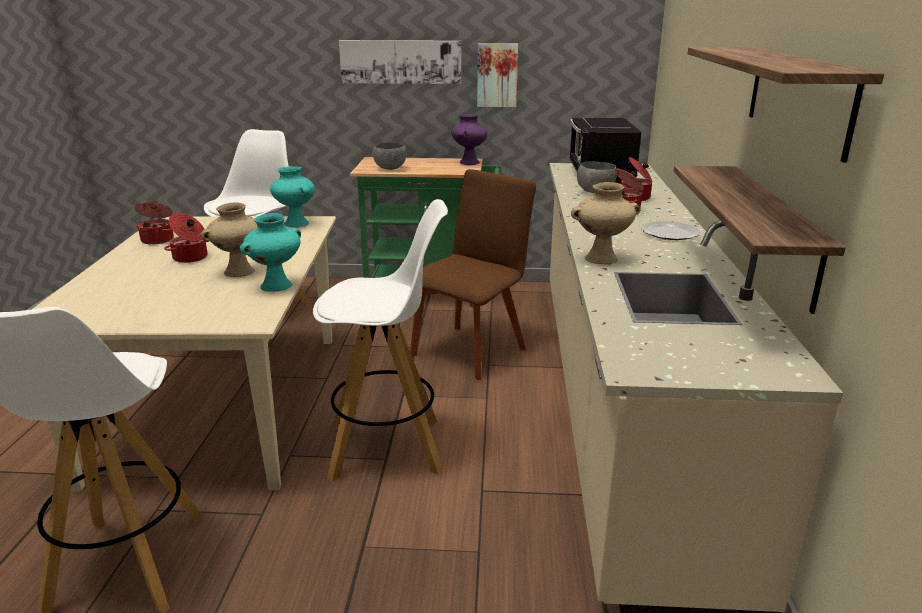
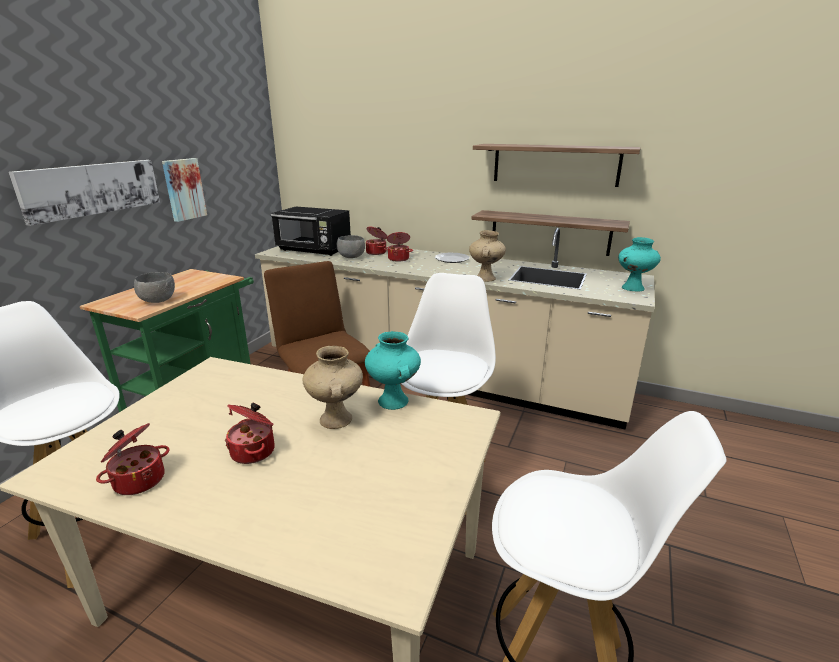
camera: 70 degrees left, 0 degrees up
(295, 223) = (208, 378): turquoise vase -> turquoise vase (633, 288)
(469, 162) = (197, 274): purple vase -> none

